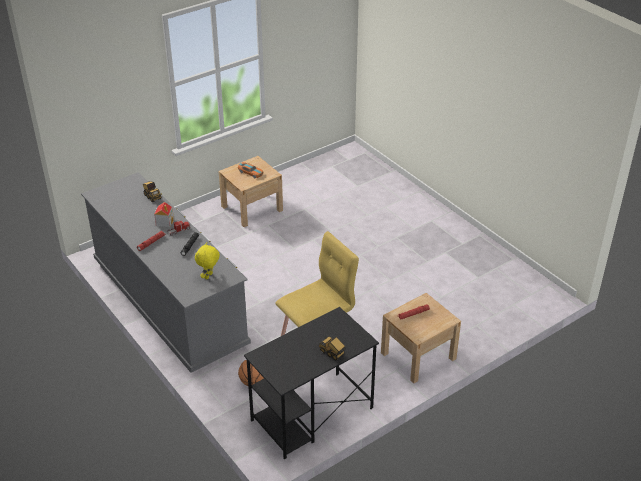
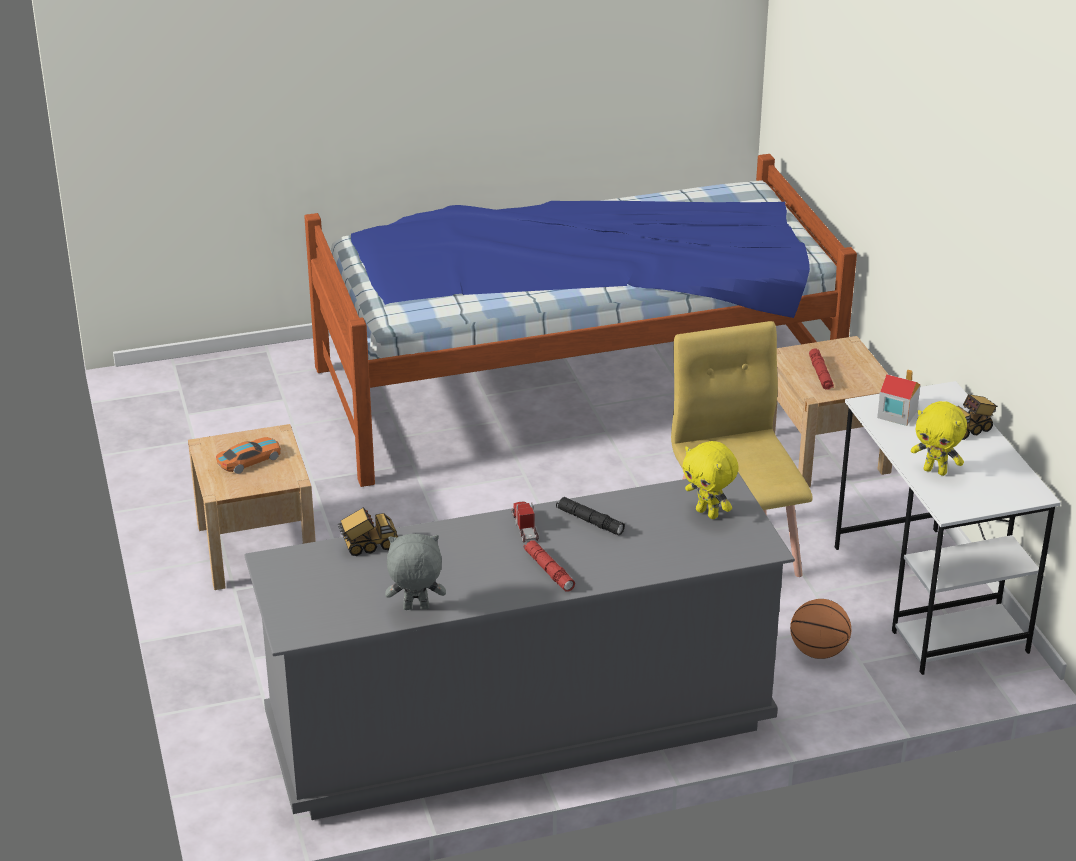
camera: 70 degrees left, 5 degrees down
(116, 217) = (415, 609): none -> grey plush toy
(164, 221) = (479, 542): toy house -> toy house (896, 414)
(288, 346) = (935, 471): none -> yellow plush toy
(311, 415) = (930, 599): black desk -> white desk
(422, 261) = (573, 386): none -> bed

